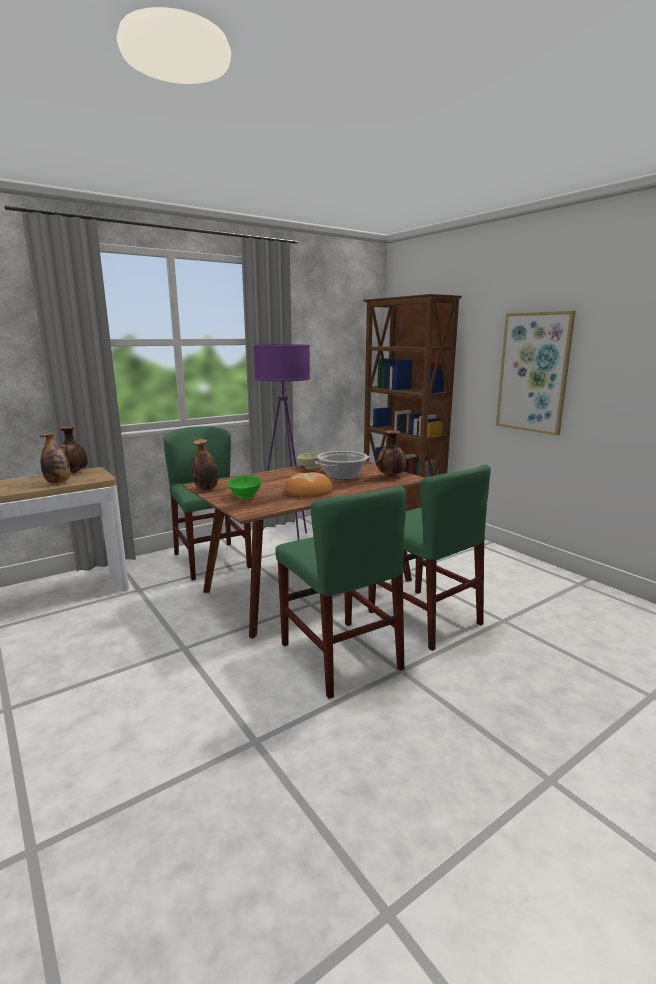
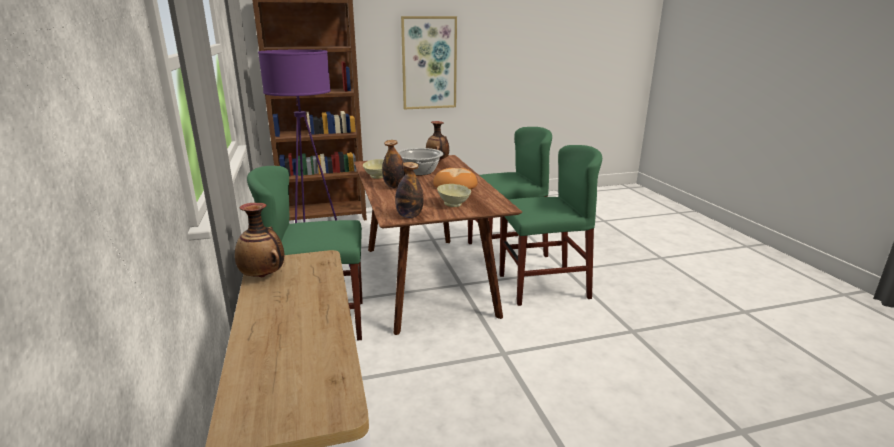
camera: 70 degrees left, 5 degrees up
(58, 482) = (313, 284): bottle -> bottle (395, 186)
(244, 497) = (453, 204): green bowl -> beige bowl

